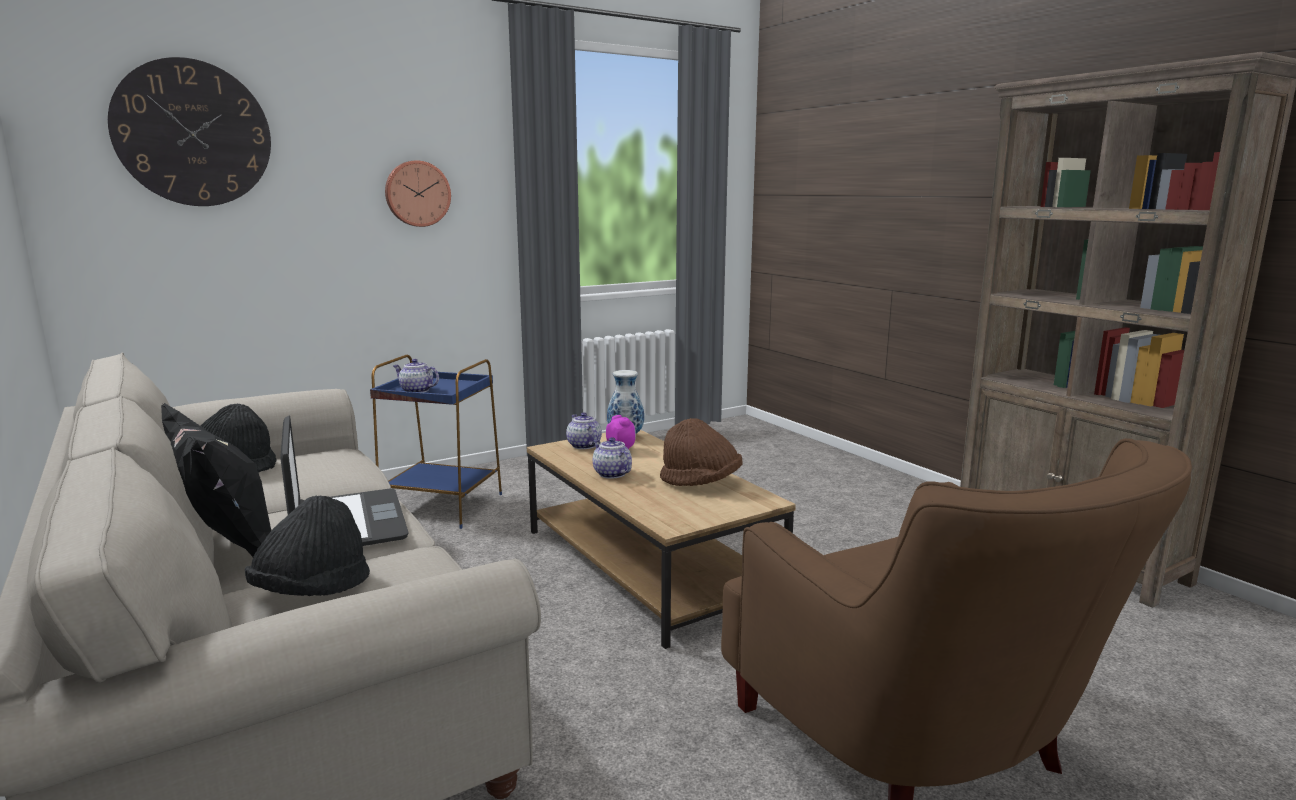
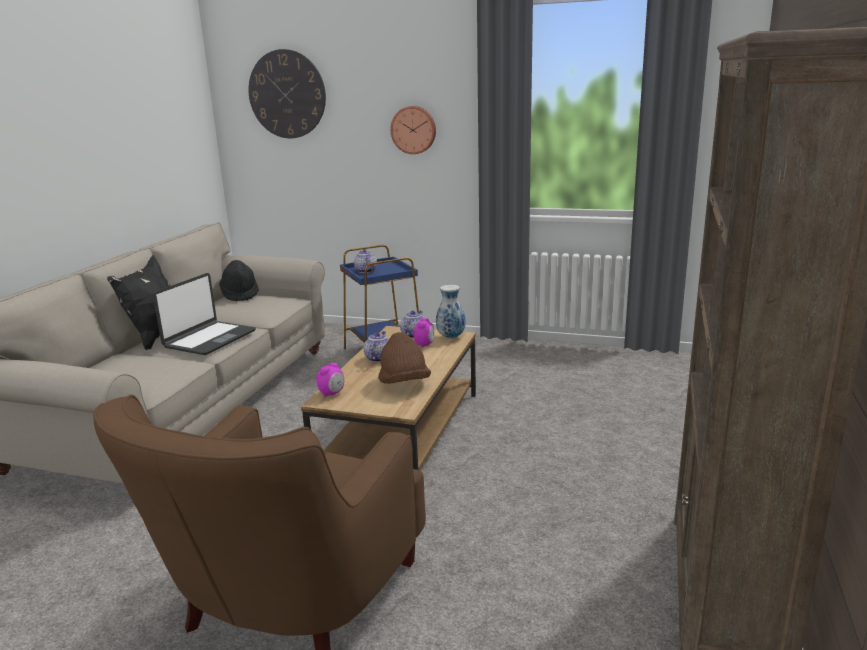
camera: 50 degrees right, 5 degrees up
(312, 592) = (128, 364): black hat -> none
(662, 517) = (332, 393): none -> alarm clock

